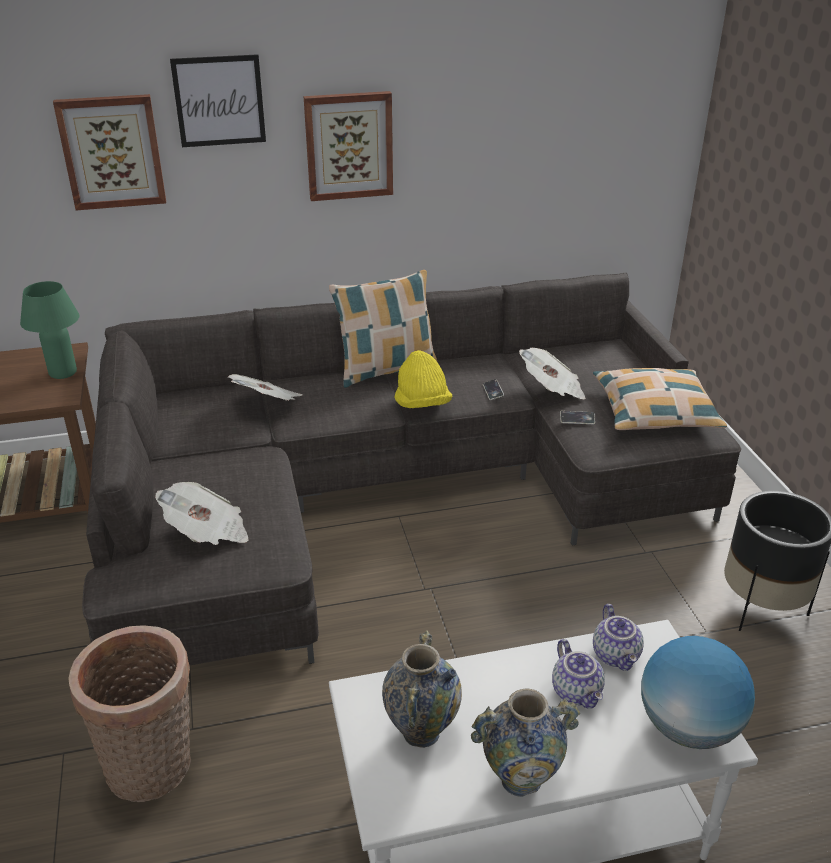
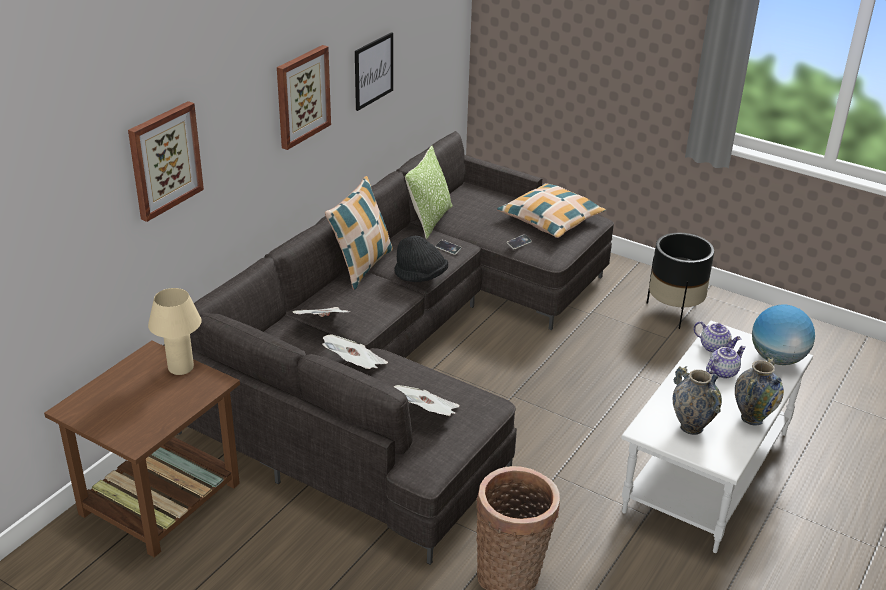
camera: 45 degrees left, 0 degrees up
(63, 373) = (181, 368): green table lamp -> beige table lamp
(219, 101) = (229, 90): picture -> picture (373, 71)
(422, 405) = (421, 277): yellow hat -> black hat
(520, 358) = (429, 220): none -> pillow
(552, 389) = (479, 231): newspaper -> newspaper (355, 366)
(577, 692) = (722, 371): teapot -> teapot turned 60 degrees counterclockwise

